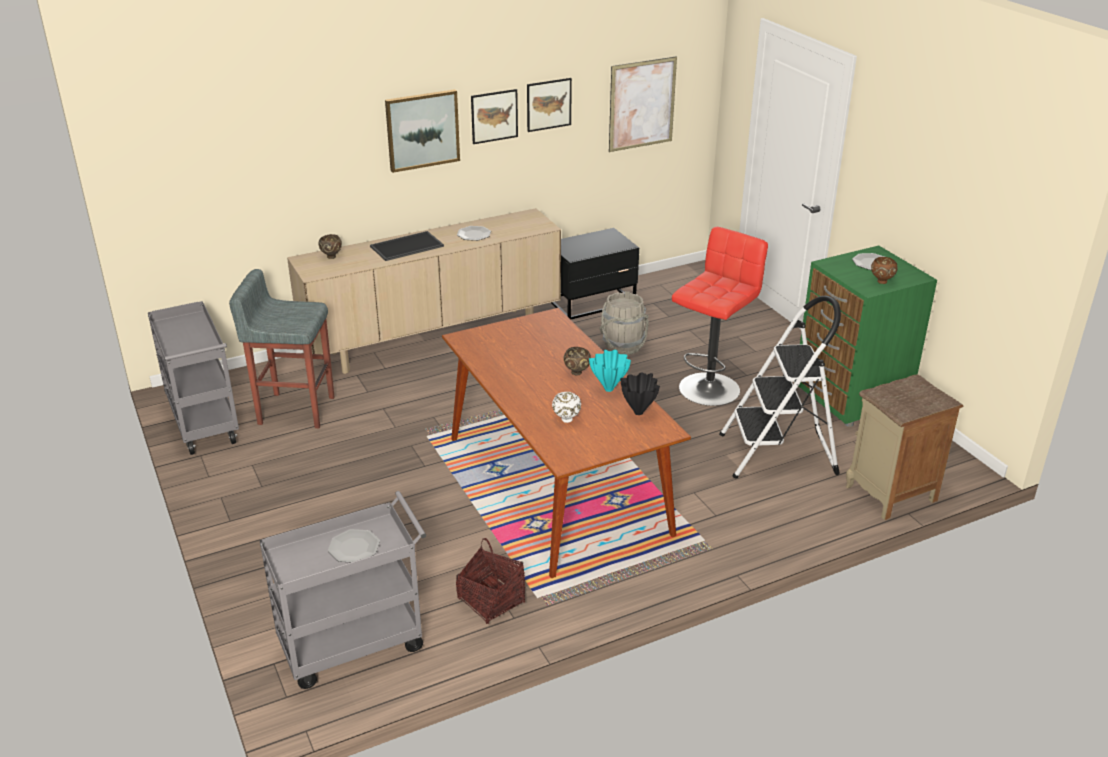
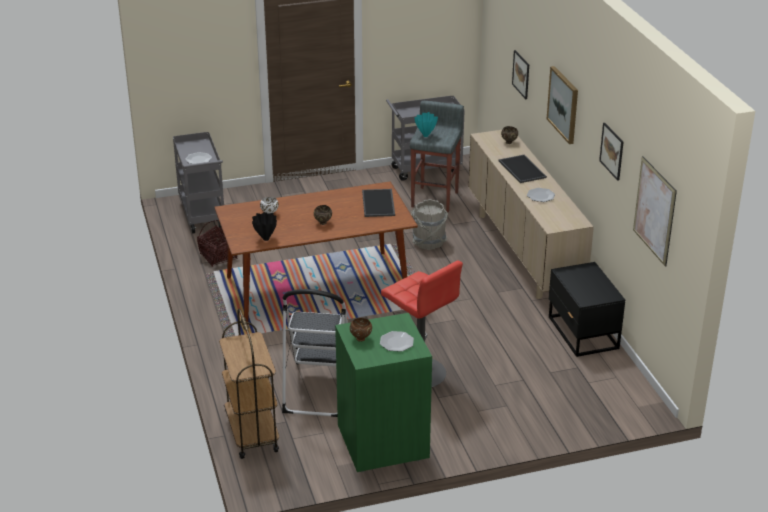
camera: 100 degrees right, 0 degrees up
(494, 116) = (589, 130): picture -> picture (521, 74)
(509, 337) = (379, 203): none -> tray
(609, 389) = (297, 232): turquoise vase -> turquoise vase (425, 136)
(623, 346) = (499, 339): grey bucket -> grey bucket (428, 242)
(889, 492) = (251, 433): beige nightstand -> brown cart

